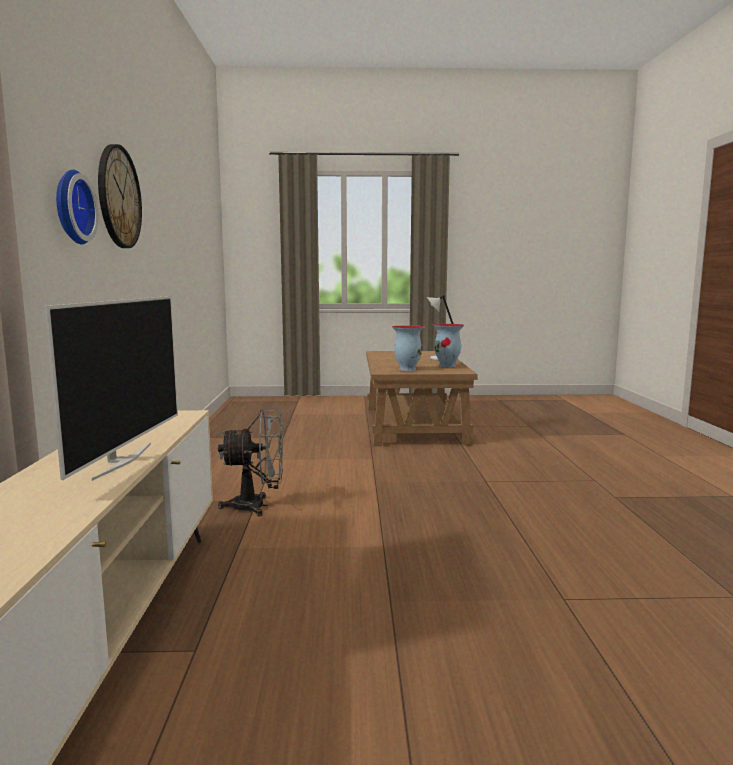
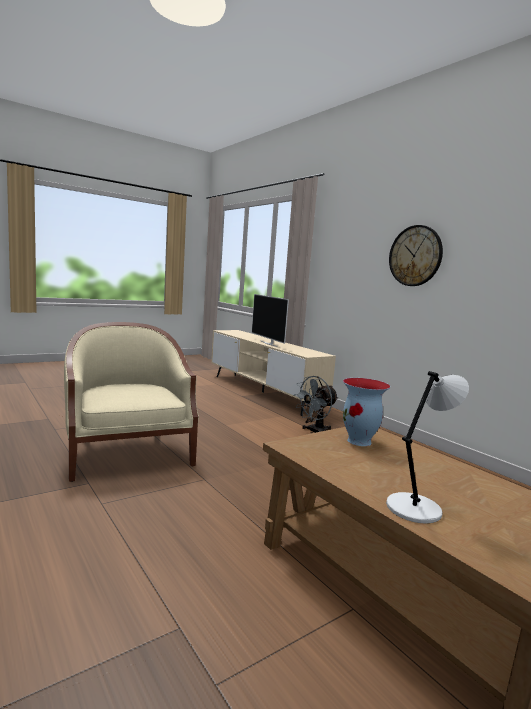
camera: 145 degrees right, 0 degrees up
(71, 207) = (364, 267): wall clock -> none
(447, 366) = (337, 465): vase -> none
(572, 521) = (128, 454): none -> beige armchair

